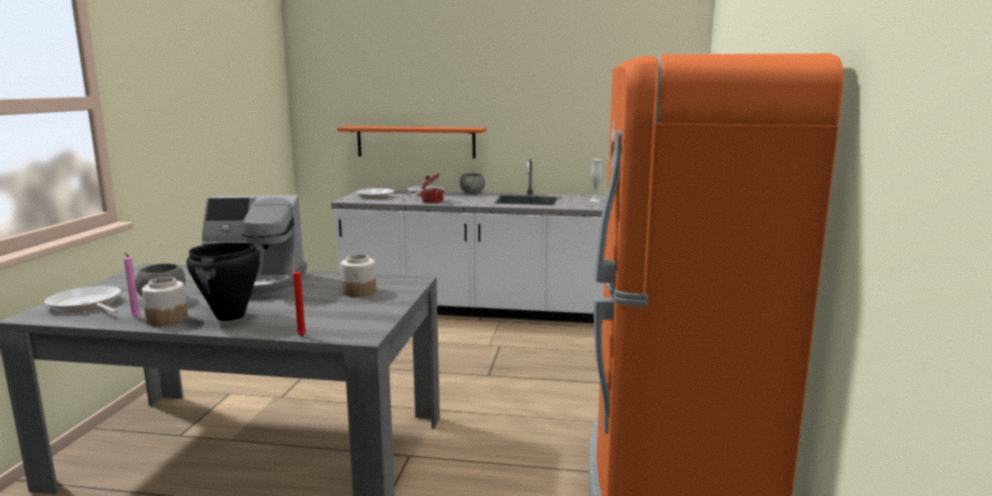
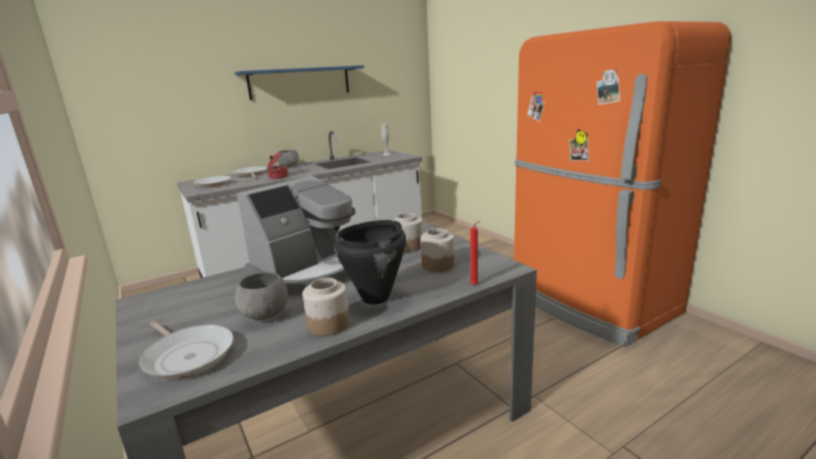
camera: 40 degrees left, 5 degrees up
(86, 305) = (188, 355): frying pan -> frying pan turned 135 degrees counterclockwise
(135, 317) = (291, 338): pink candle -> none
(329, 312) = (438, 265): none -> jar
(415, 142) = (223, 130): orange shelf -> none
(508, 96) = (300, 82): none -> blue shelf

